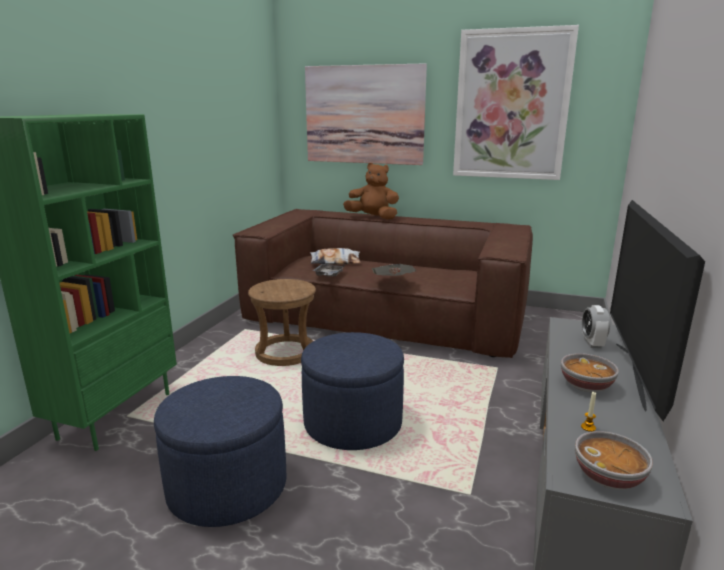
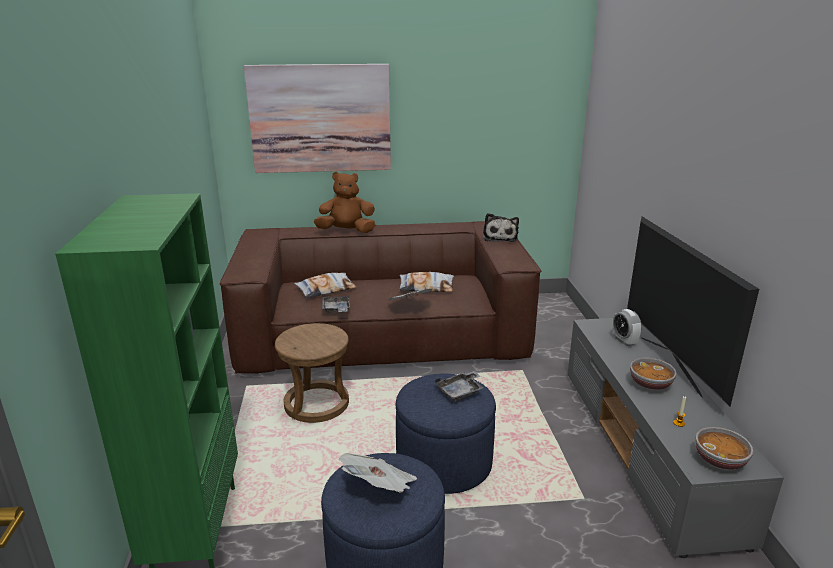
camera: 25 degrees left, 5 degrees up
(216, 400) = (379, 488): none -> newspaper
(370, 349) = (460, 392): none -> grey tray
(424, 272) = (426, 287): none -> pillow
(511, 105) = (477, 105): picture -> none
(511, 235) = (500, 237): none -> plush toy

